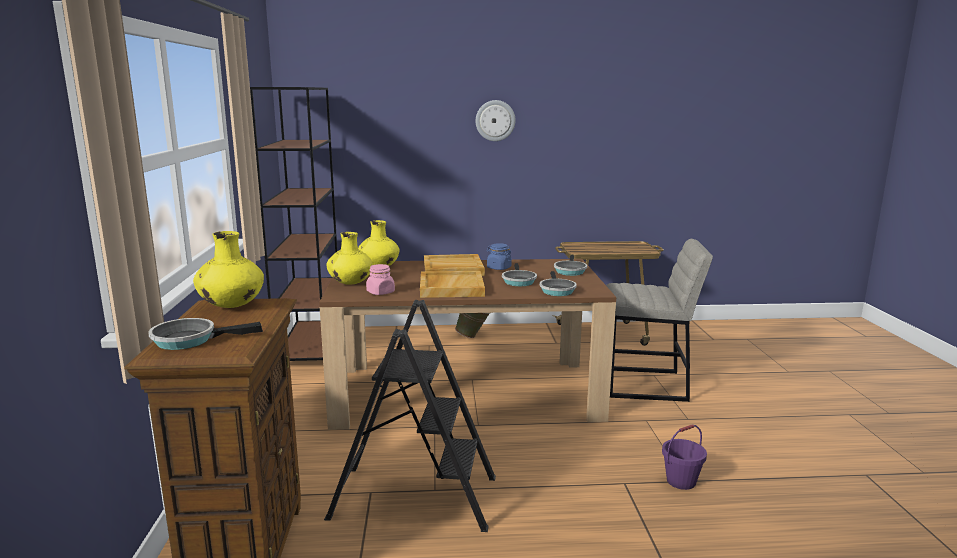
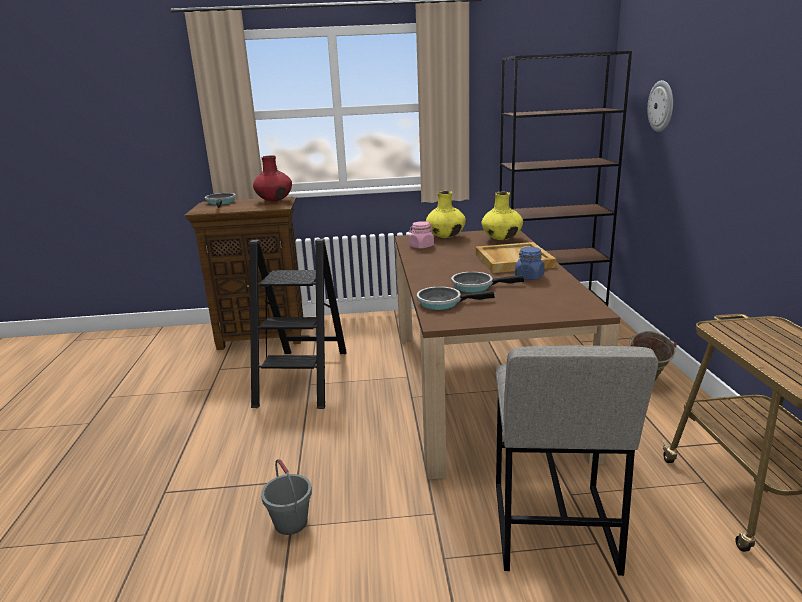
camera: 90 degrees right, 5 degrees up
(231, 306) = (274, 200): yellow vase -> red vase
(451, 287) = (443, 264): beige tray -> none
(495, 120) = (759, 91): wall clock -> wall clock (661, 106)
(569, 271) = (537, 309): frying pan -> none
(681, 481) = (291, 523): purple bucket -> grey bucket

